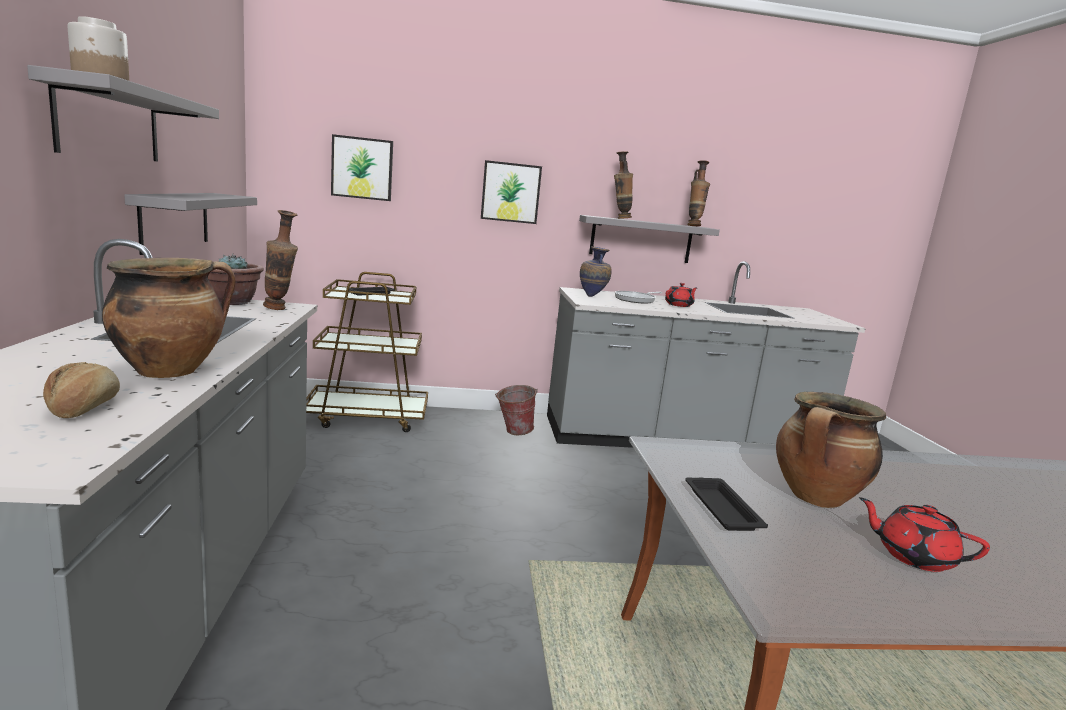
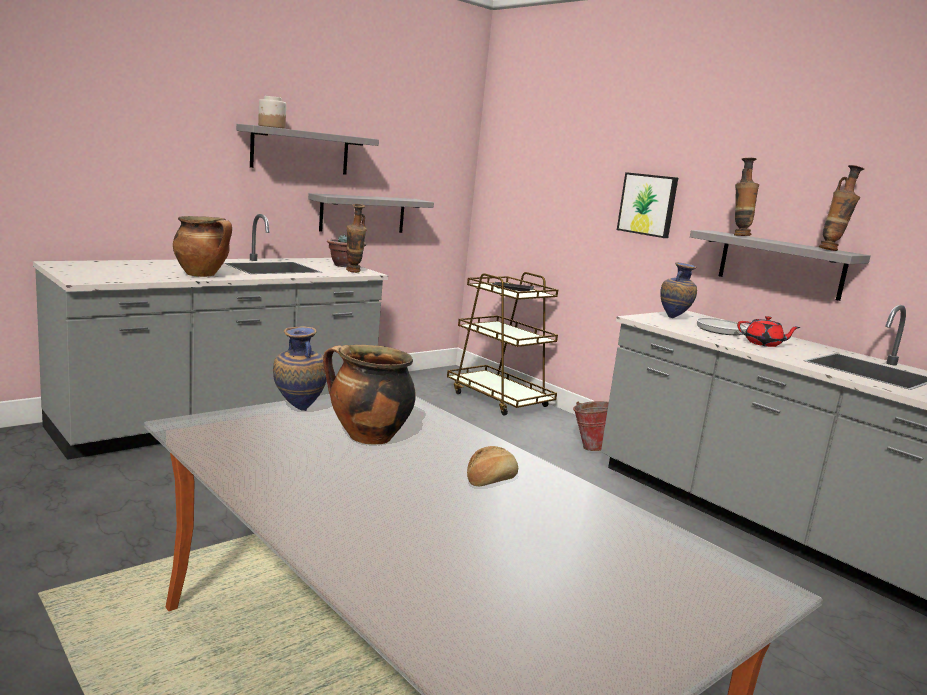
camera: 55 degrees right, 0 degrees up
(83, 408) = (137, 274): bread -> bread (490, 480)
(362, 168) = (539, 182): picture -> none
(720, 508) = (297, 410): black tray -> vase
(913, 556) = (303, 464): red teapot -> none

